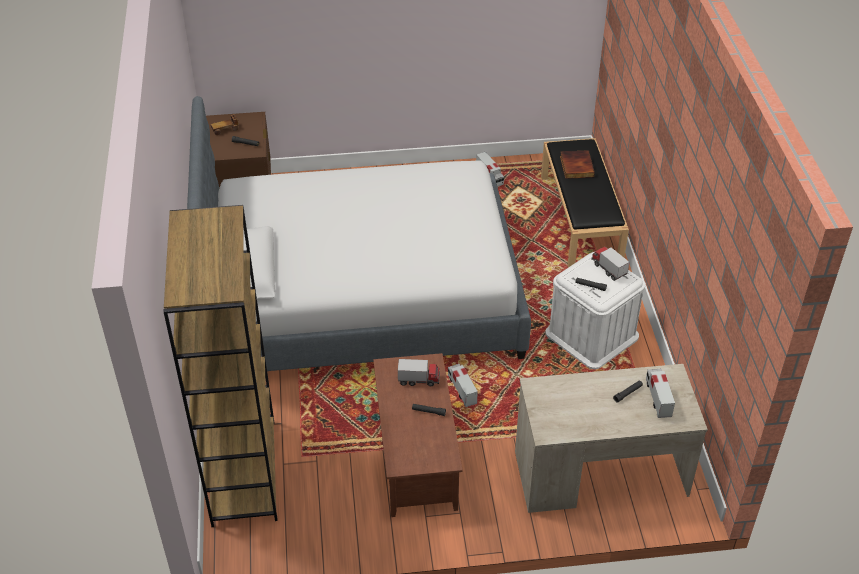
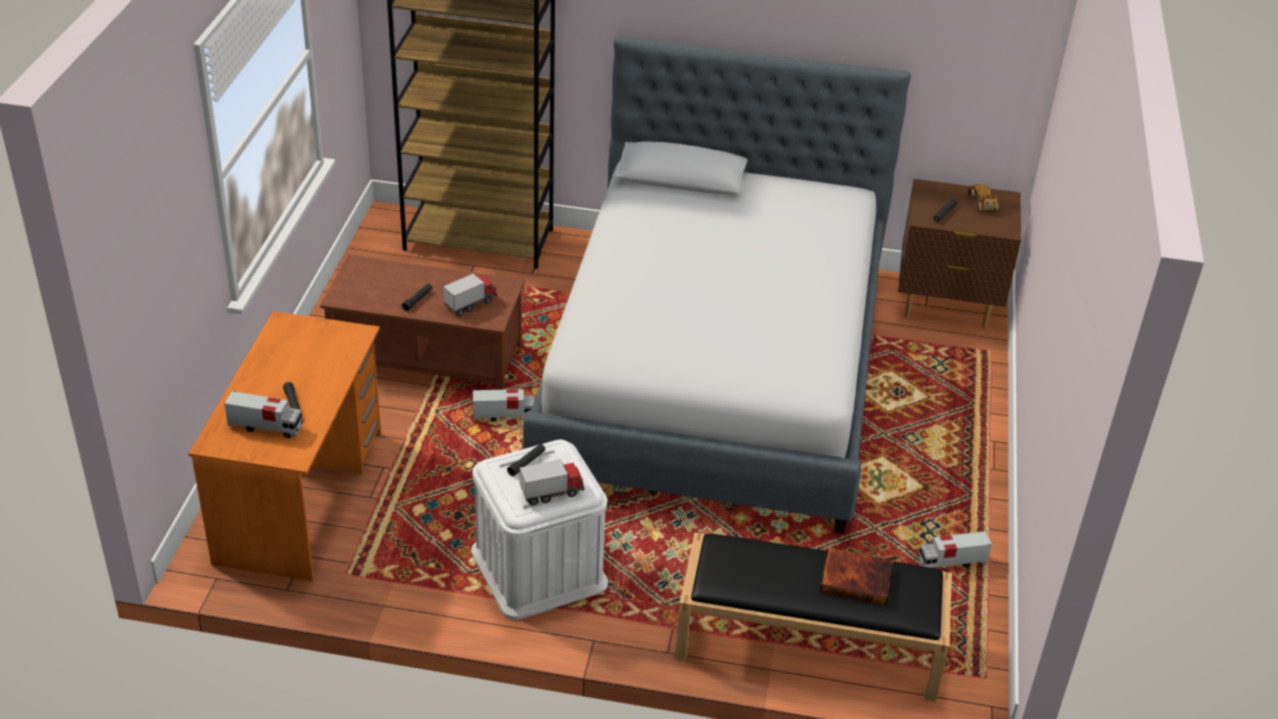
camera: 105 degrees right, 5 degrees down
(419, 380) = (470, 304): toy truck -> toy truck turned 150 degrees counterclockwise
(600, 474) = (301, 496): beige desk -> orange desk

